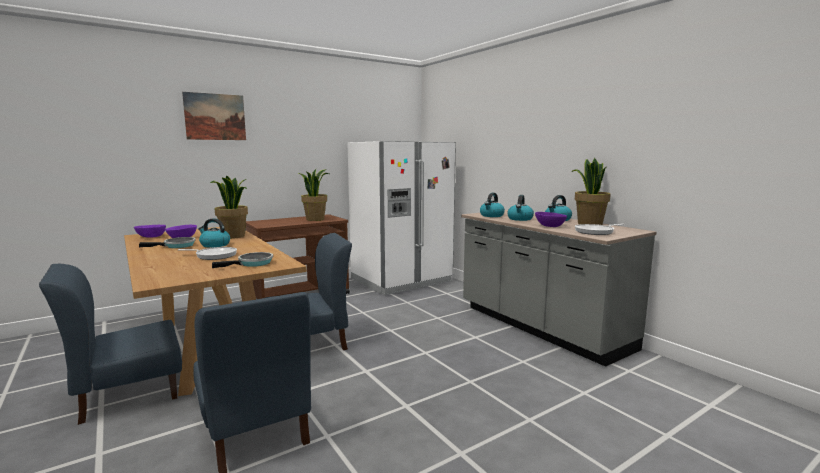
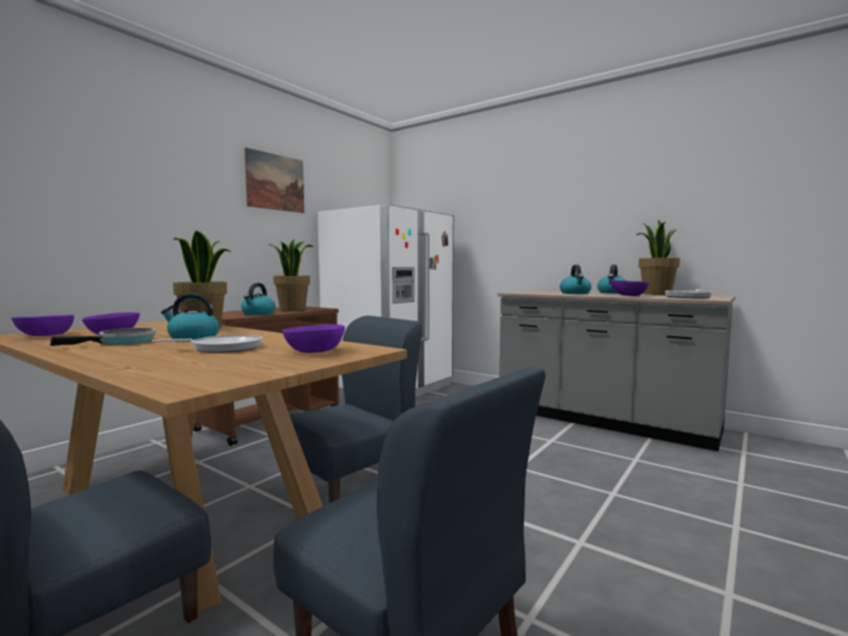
camera: 20 degrees left, 5 degrees down
(215, 117) = (143, 153): picture -> picture (275, 182)
(253, 263) = (316, 352): frying pan -> purple bowl
(491, 216) = (535, 292): kettle -> kettle (258, 314)

